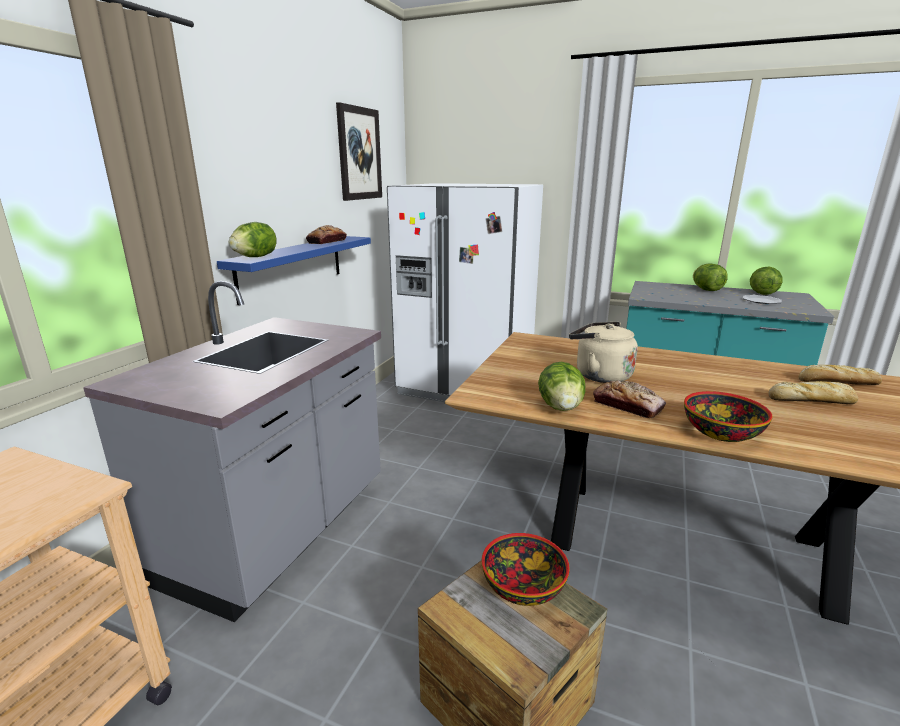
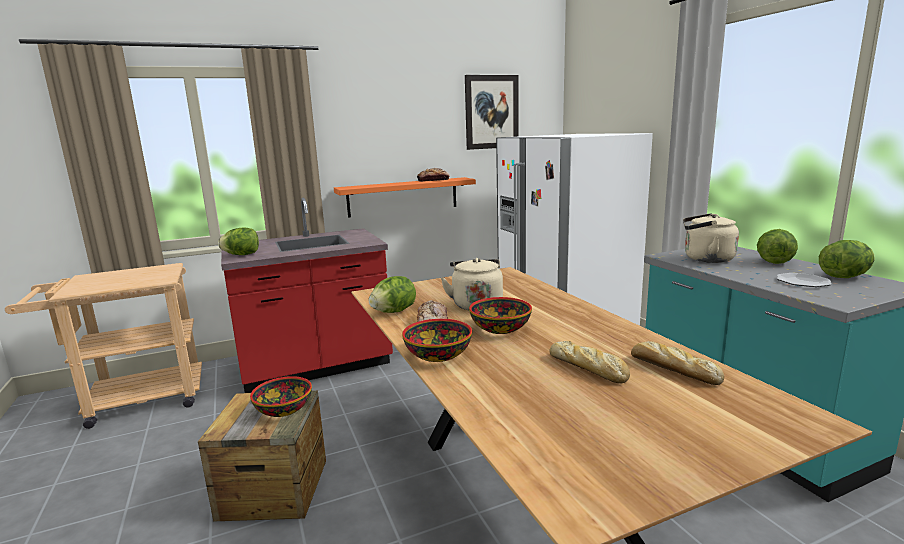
camera: 45 degrees right, 5 degrees down
(255, 257) = (355, 186): lettuce -> lettuce (242, 255)
(279, 531) = (316, 366): grey counter -> red counter
(292, 267) = (403, 197): blue shelf -> orange shelf
(670, 294) = (705, 259): none -> beige kettle
(680, 390) = (500, 328): none -> bowl

